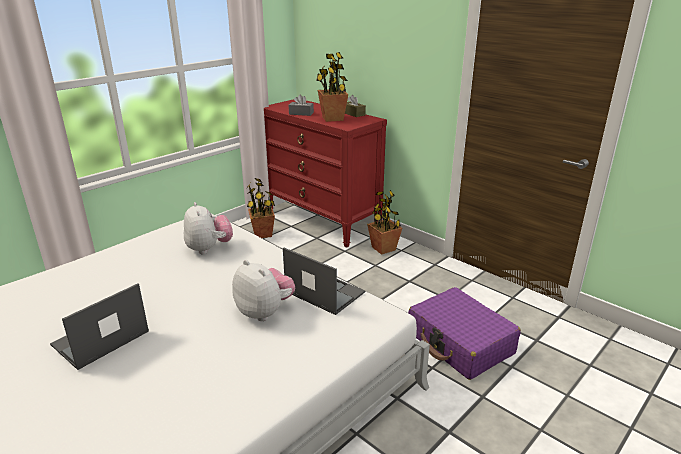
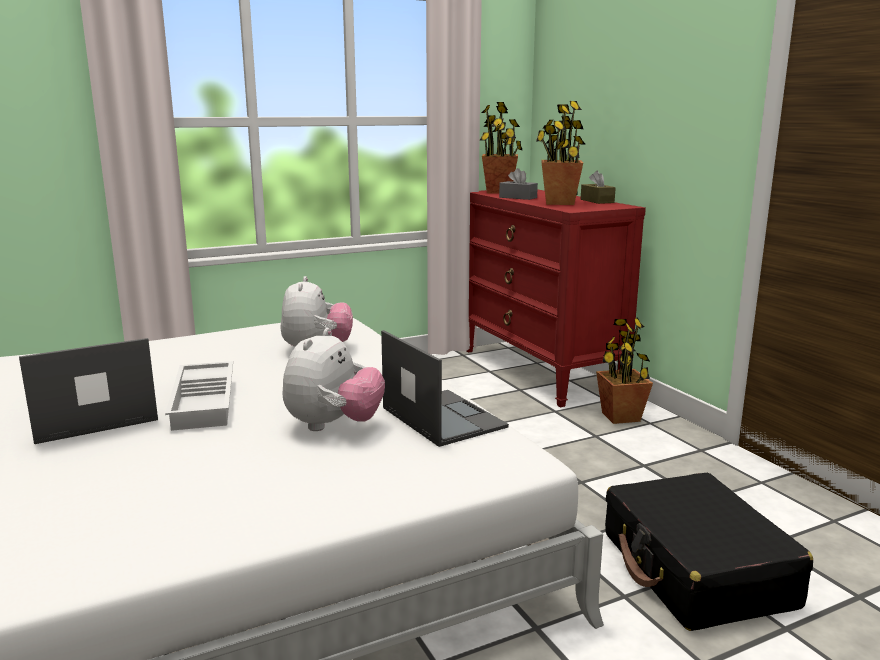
camera: 20 degrees right, 10 degrees down
(170, 310) = (206, 402): none -> white tray
(263, 234) = (443, 375): potted plant -> potted plant (499, 192)
(265, 312) = (333, 426): plush toy -> plush toy turned 45 degrees clockwise
(460, 343) = (696, 570): purple suitcase -> black suitcase

